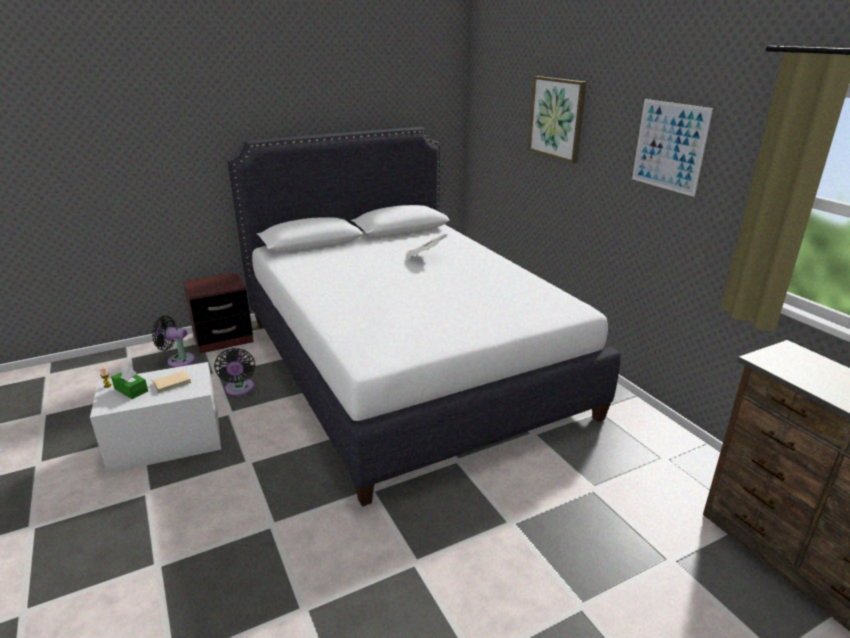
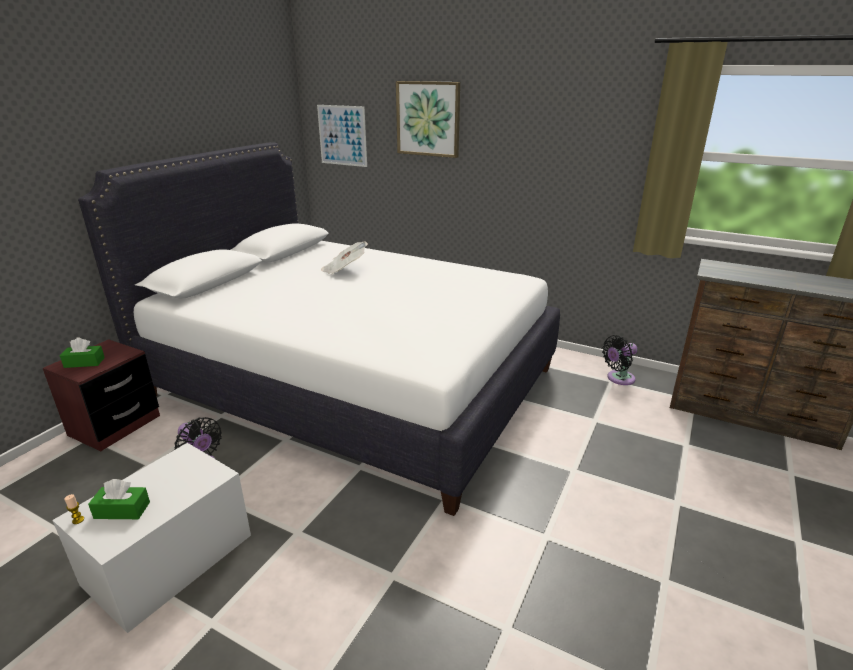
camera: 35 degrees left, 0 degrees up
(172, 382) = (170, 480): beige book -> none
(178, 360) = (77, 468): black fan -> black fan (618, 379)
(206, 284) = (84, 362): none -> green tissue box
(669, 146) = (559, 130): picture -> picture (342, 135)

